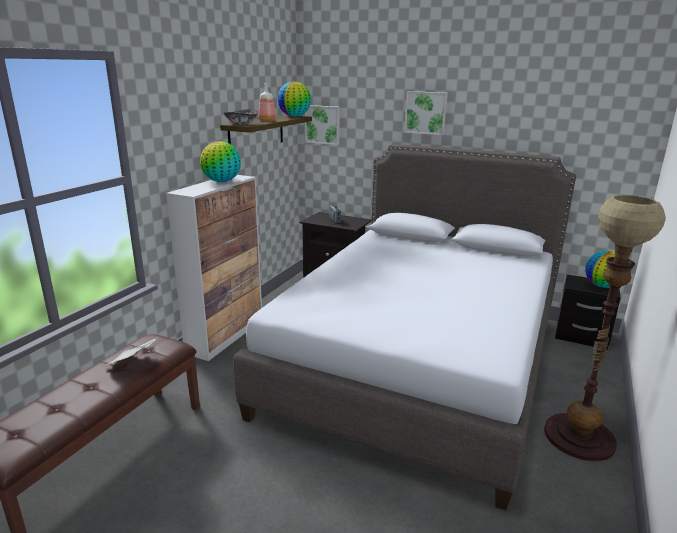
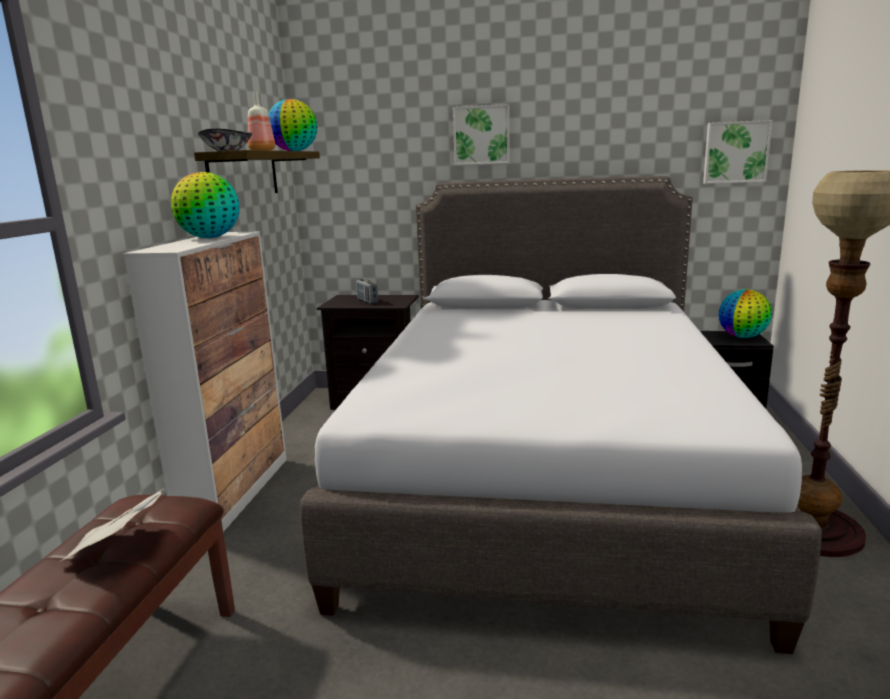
camera: 15 degrees left, 5 degrees down
(323, 124) = (332, 167): picture -> picture (736, 152)

